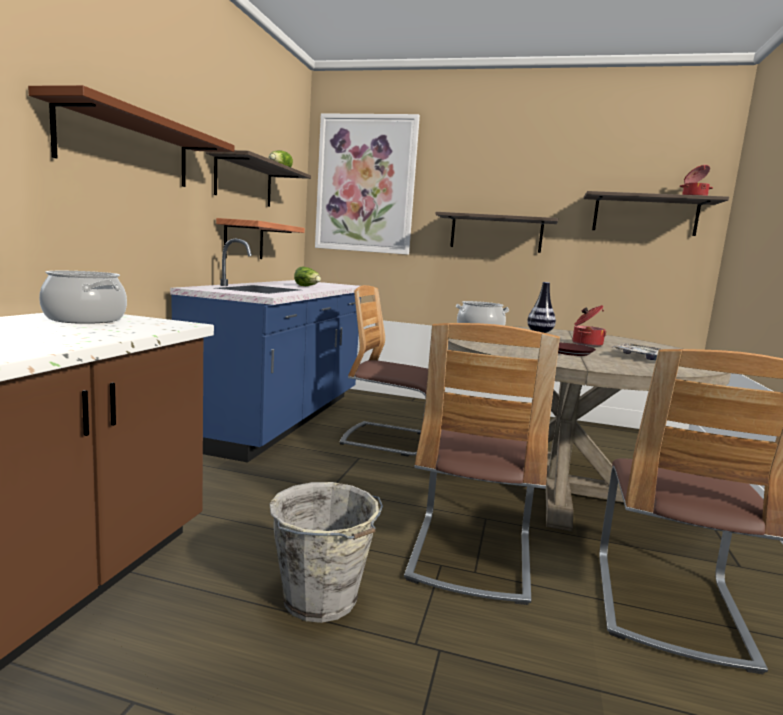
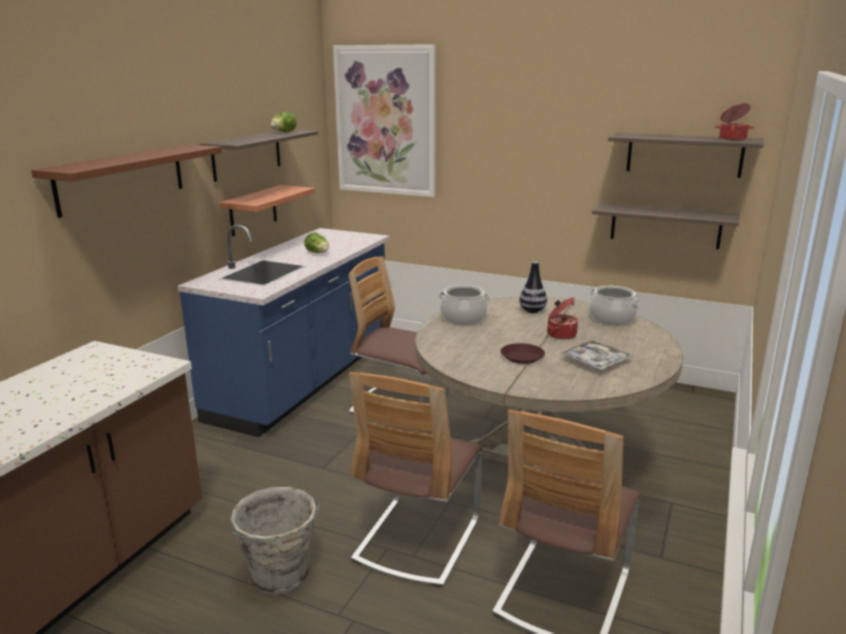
camera: 10 degrees right, 10 degrees up
(86, 319) = (94, 364): cooking pot -> cooking pot (612, 319)
(496, 233) = (524, 174): shelf -> shelf (665, 225)

